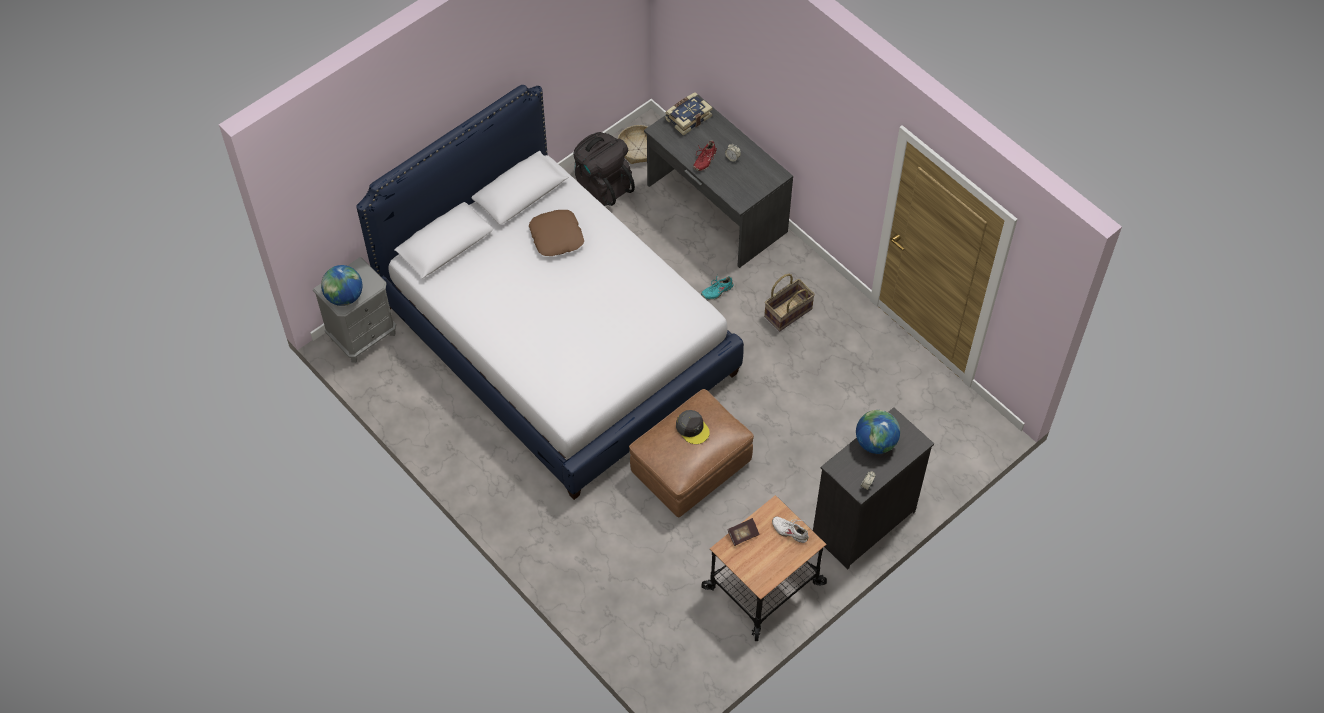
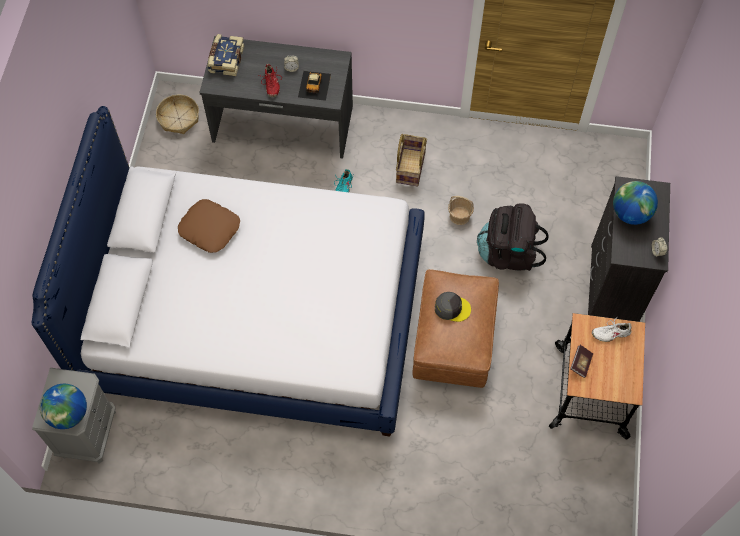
camera: 40 degrees left, 5 degrees up
(602, 184) = (175, 166): black backpack -> black backpack (508, 253)
(738, 182) = (314, 85): none -> toy car
(791, 378) = (459, 216): none -> basket

